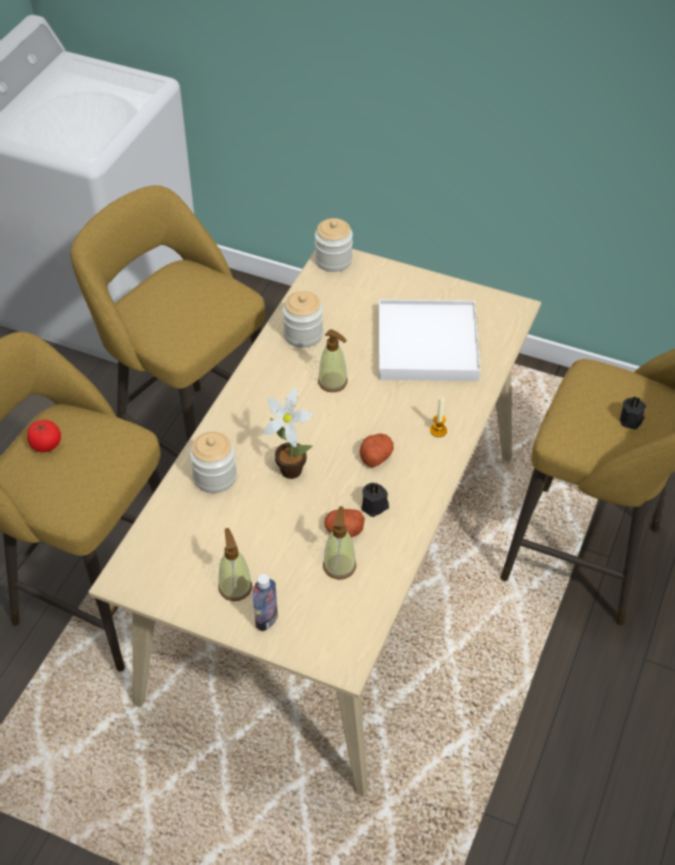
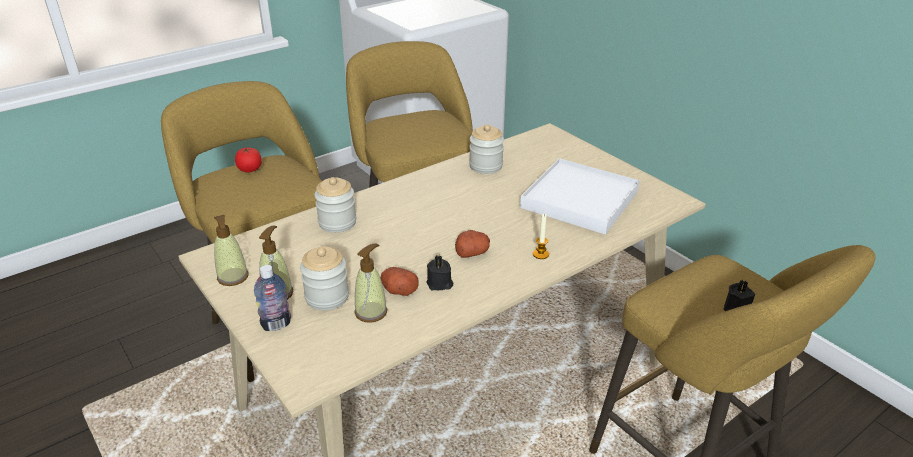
camera: 30 degrees right, 15 degrees down
(289, 468) = (397, 236): potted plant -> none
(333, 260) = (548, 135): jar -> jar (327, 297)
(333, 382) = (481, 198): soap dispenser -> soap dispenser (233, 277)

